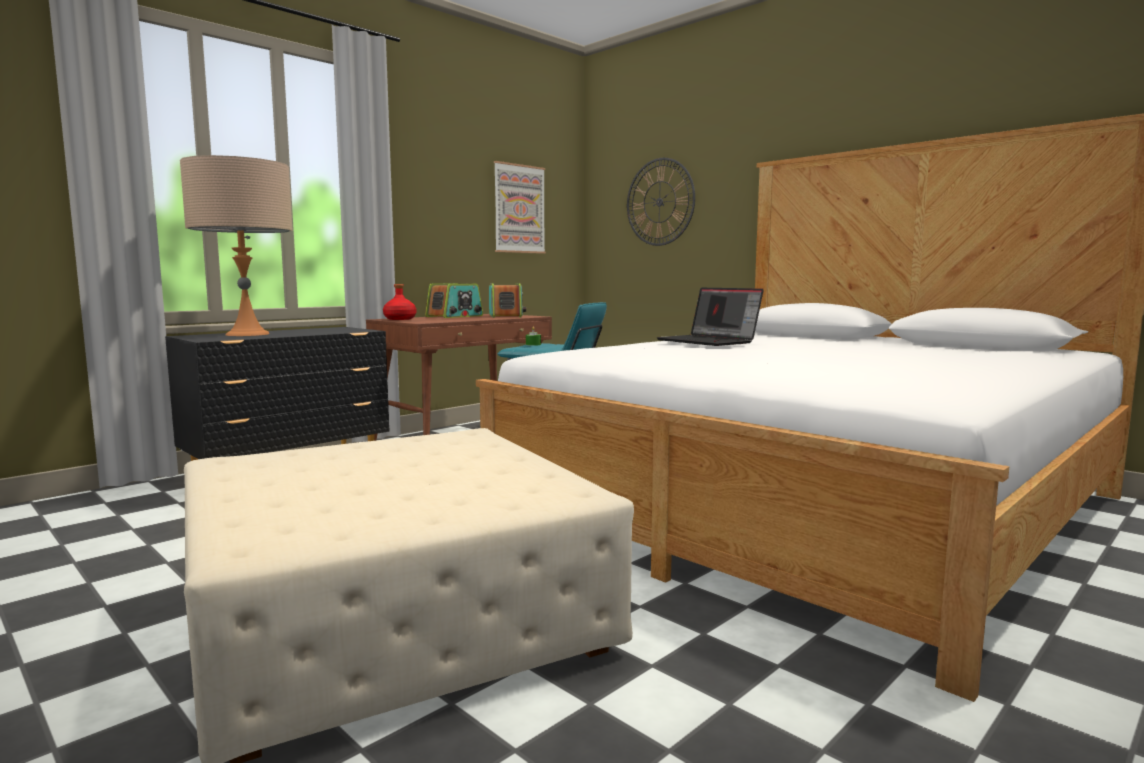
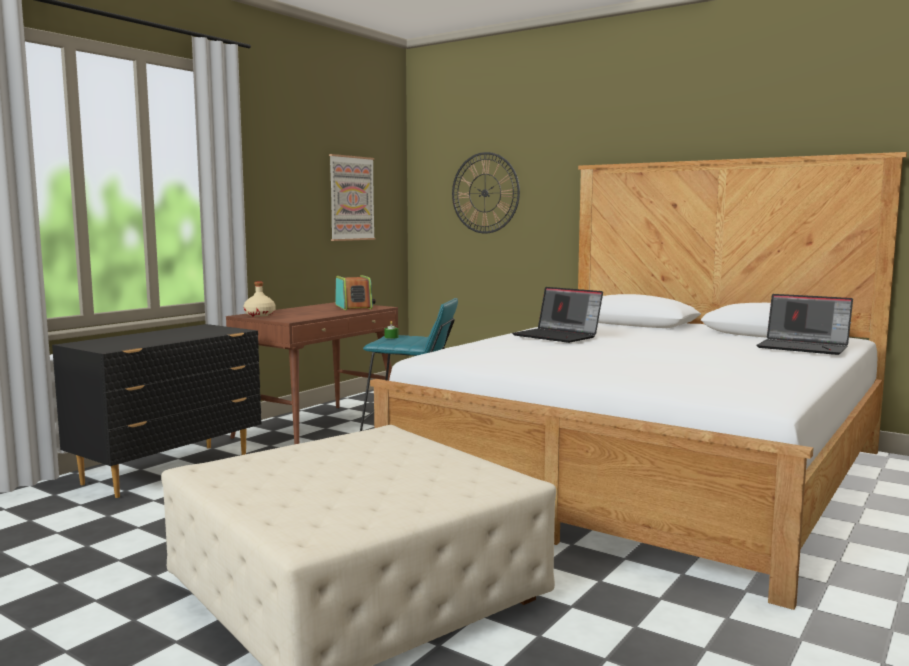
camera: 10 degrees left, 0 degrees up
(247, 334) = (131, 339): beige table lamp -> none
(399, 319) = (259, 315): red bottle -> beige bottle
(455, 316) = (306, 308): radio -> none
(1019, 356) = (804, 347): none -> laptop

